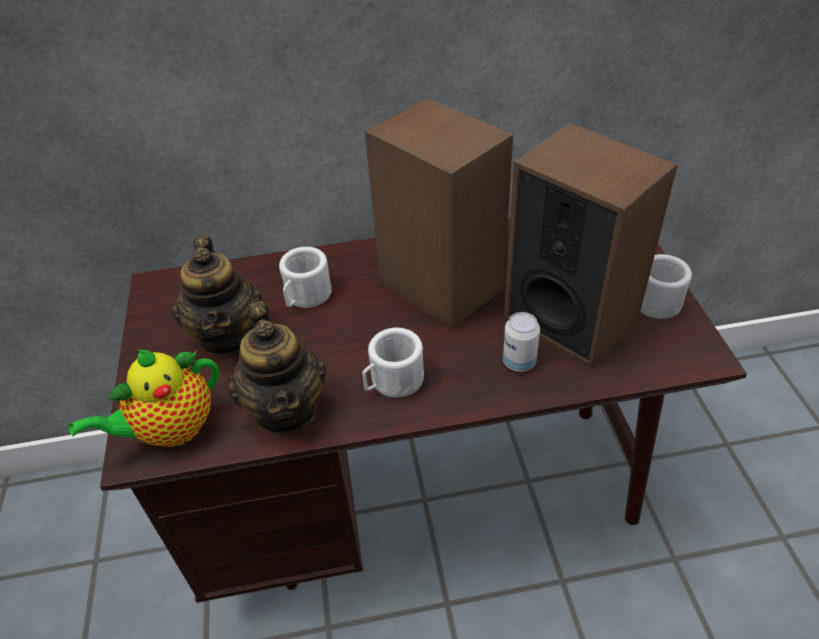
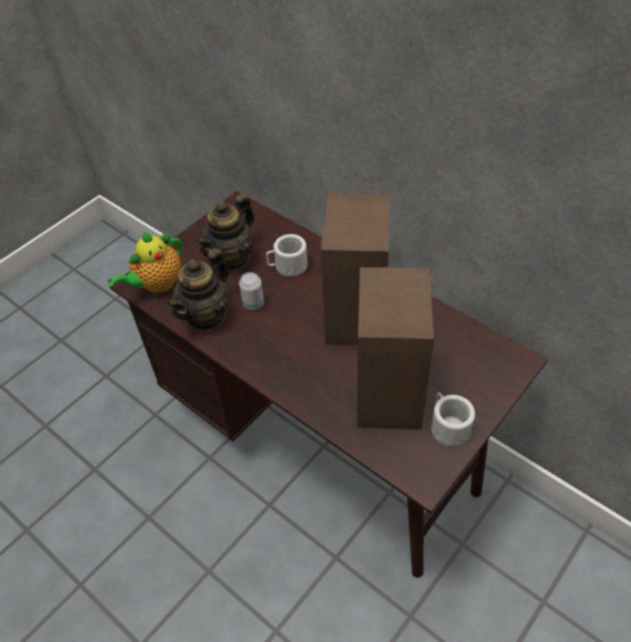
camera: 50 degrees right, 5 degrees up
(171, 430) = (157, 284): teapot -> teapot turned 60 degrees counterclockwise
(392, 382) = (262, 344): white mug -> none
(519, 362) = (329, 390): can -> can (253, 304)

